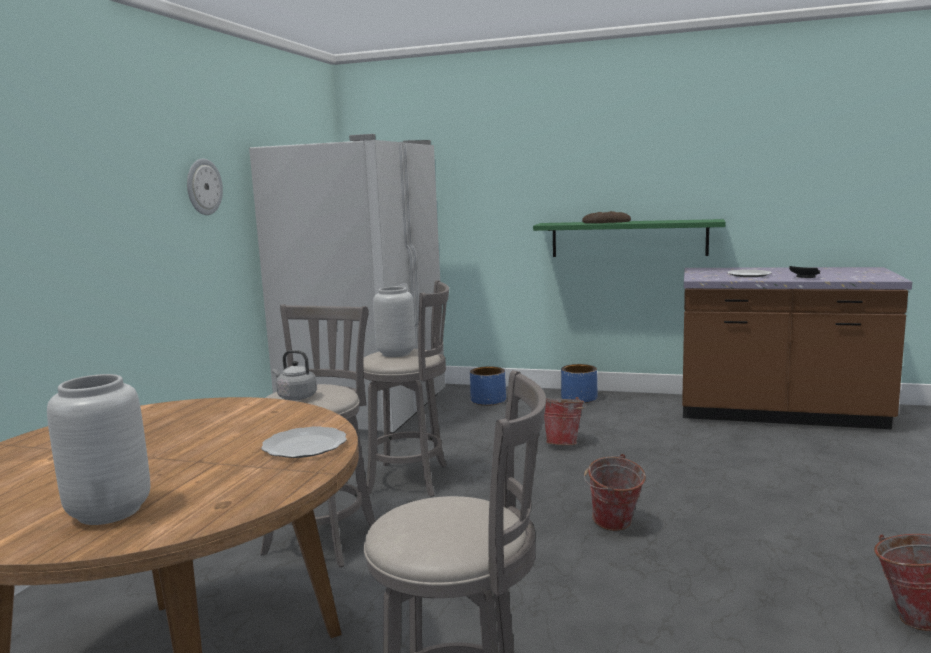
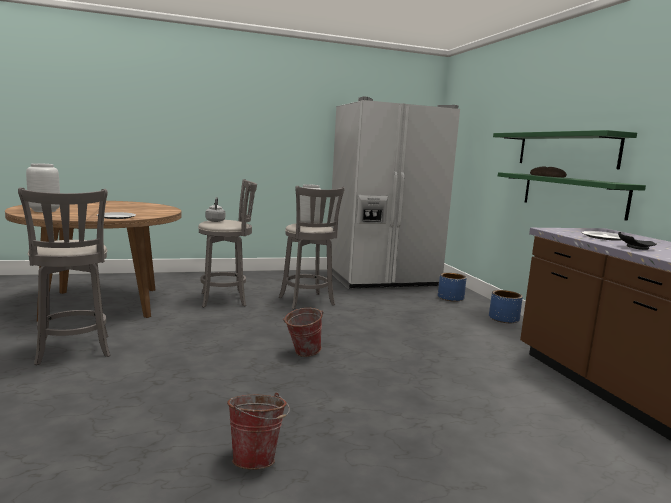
camera: 55 degrees right, 0 degrees up
(203, 187) = (296, 124): wall clock -> none
(564, 443) = (412, 325): bucket -> none
(609, 190) = (566, 150): none -> green shelf

